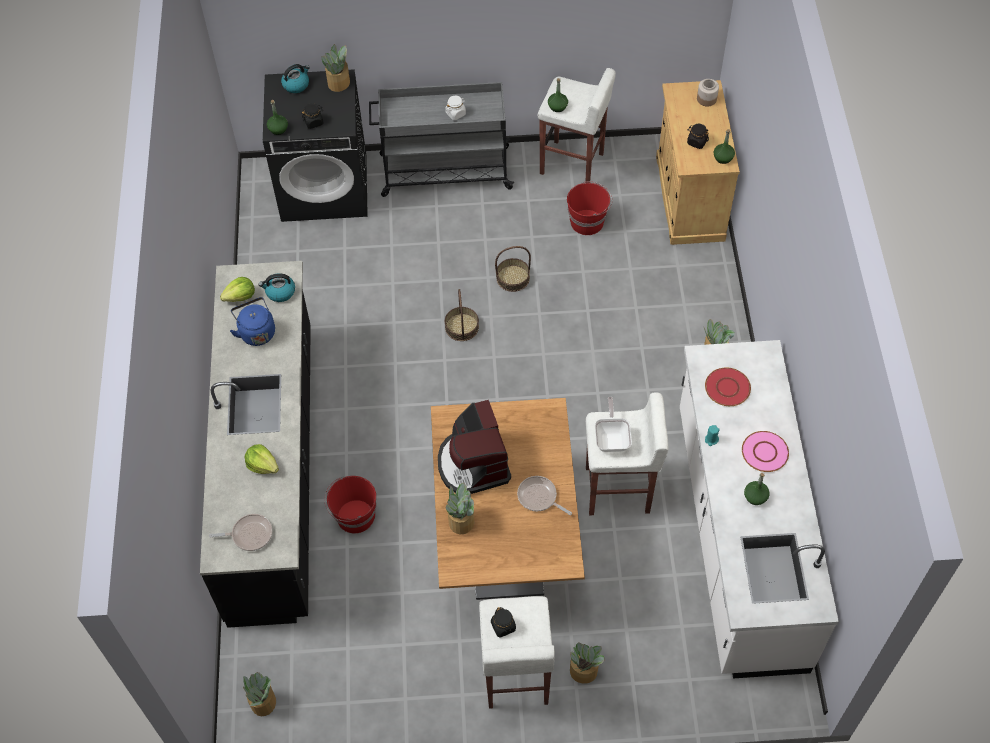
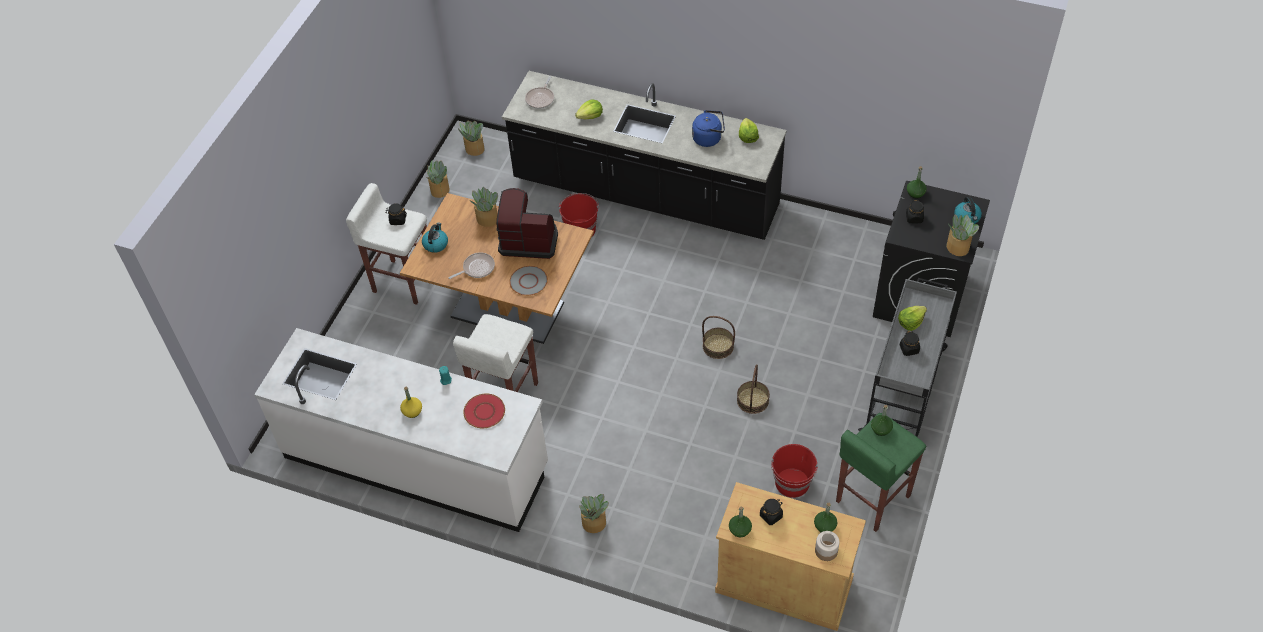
camera: 115 degrees right, 5 degrees down
(280, 292) = (740, 159): kettle -> kettle (435, 244)
(423, 120) = (910, 322): none -> lettuce
(455, 113) = (909, 349): white jar -> black jar
(532, 437) = (528, 281): none -> grey plate
(572, 164) = (871, 499): white stool -> green stool
(584, 671) = (380, 320): potted plant -> potted plant (439, 190)
(612, 438) = (499, 334): frying pan -> none
(755, 496) = (380, 387): green bottle -> green bottle (825, 526)
(765, 452) = (412, 411): pink plate -> yellow bottle

